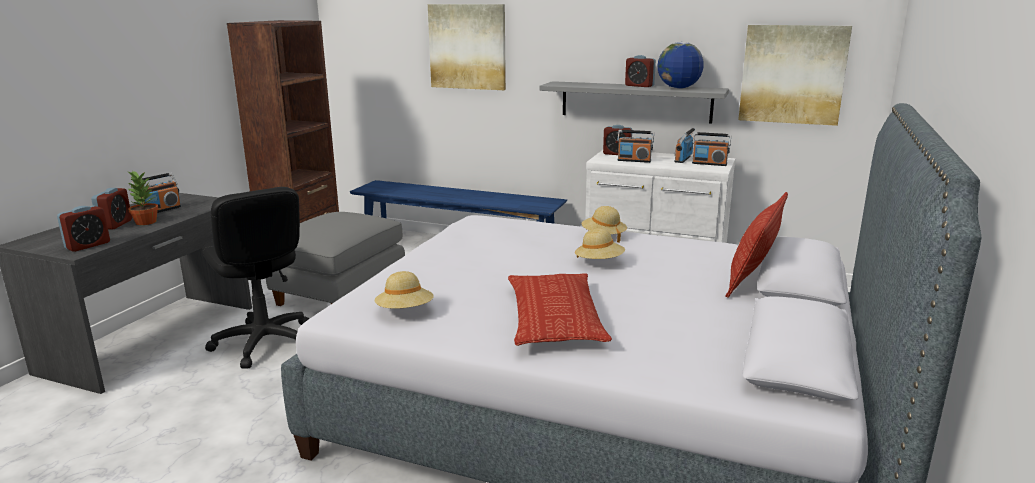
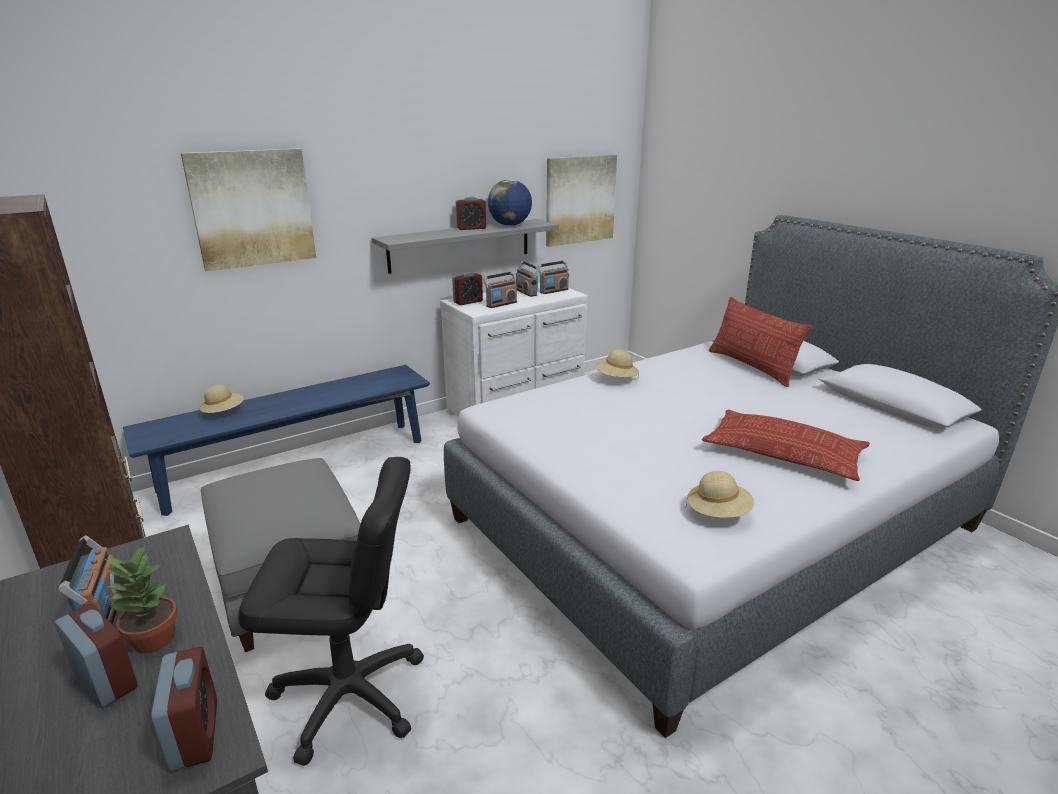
camera: 55 degrees left, 5 degrees up
(599, 262) = (678, 400): beige hat -> beige hat (223, 412)

